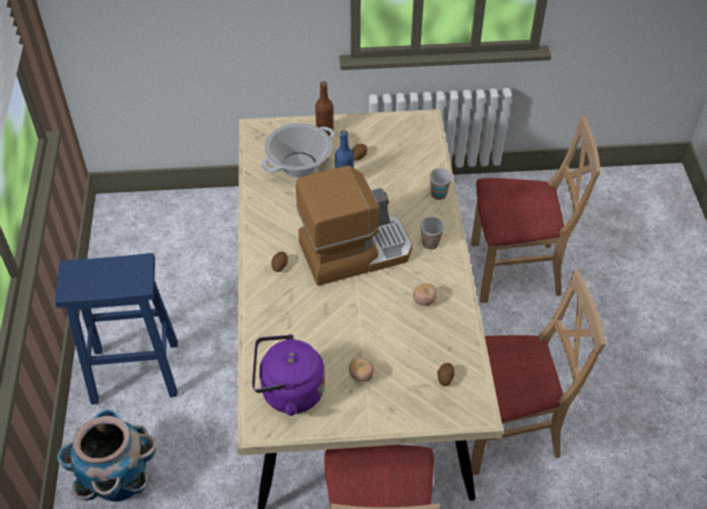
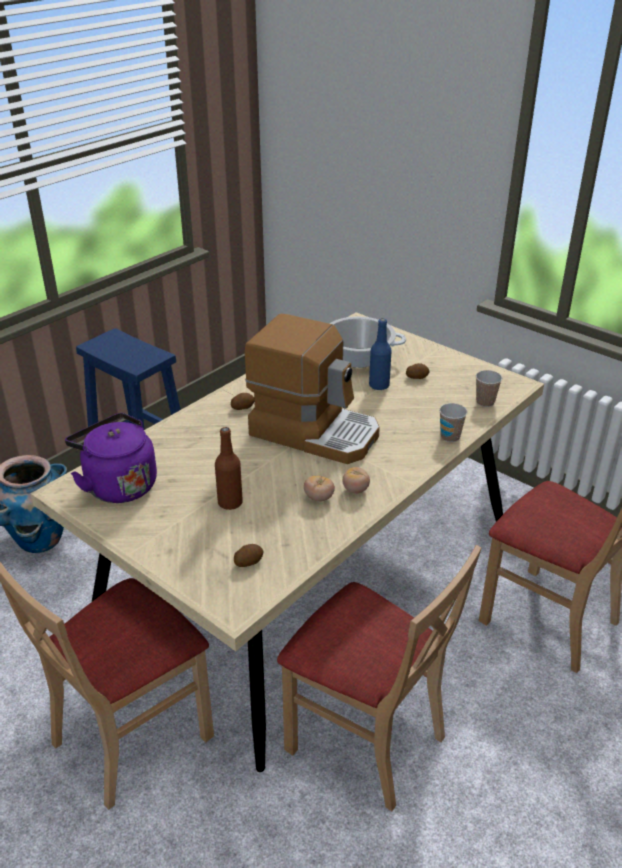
camera: 45 degrees right, 15 degrees down
(325, 132) = (412, 349): brown bottle -> brown bottle (230, 503)
(361, 375) = (185, 512): tomato -> tomato (355, 490)
(430, 243) = (388, 464): cup -> cup (485, 402)

